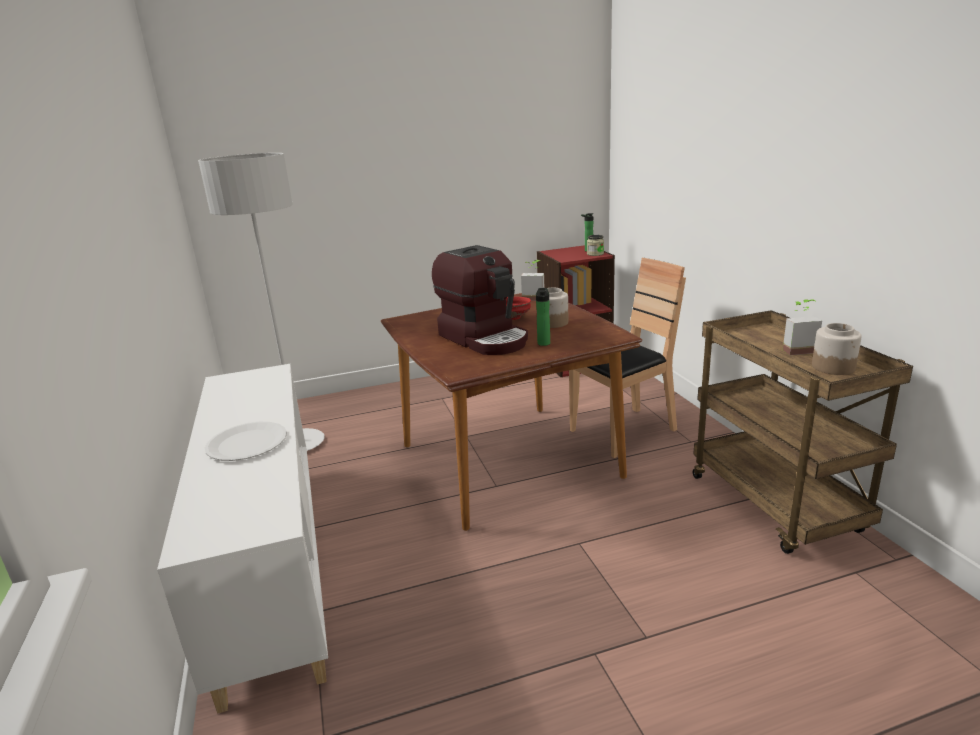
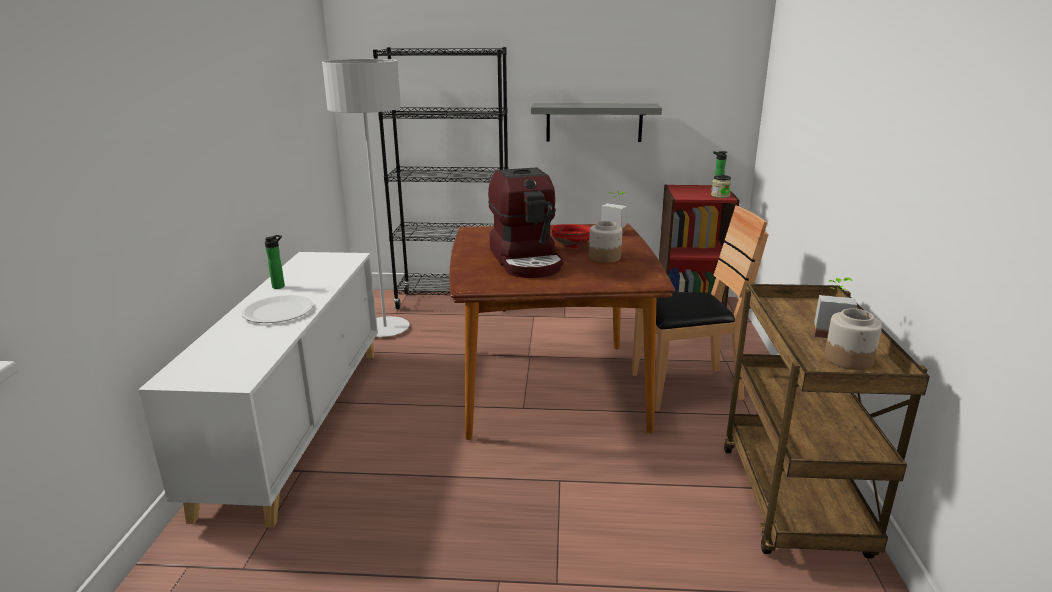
camera: 20 degrees right, 0 degrees up
(352, 401) = (454, 302): none -> black bookcase
(466, 200) = (594, 122): none -> grey shelf
(543, 343) = (574, 274): bottle -> bottle (280, 286)

